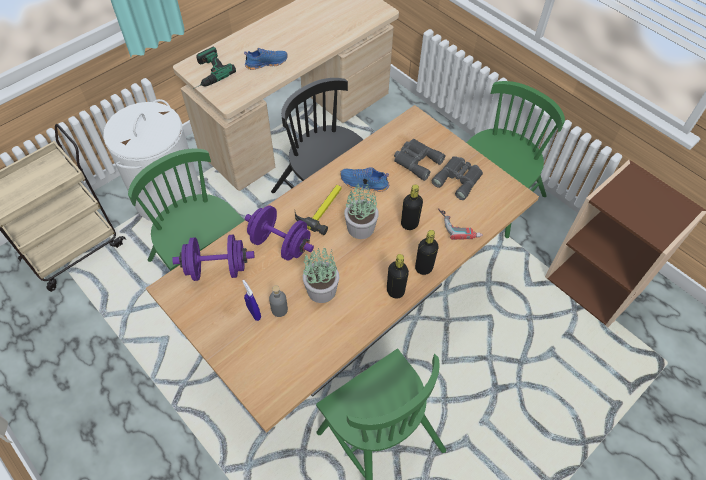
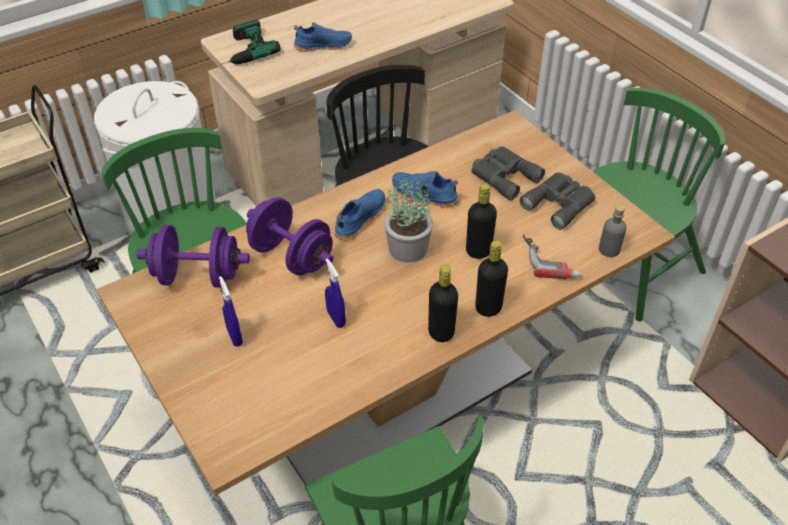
camera: 10 degrees right, 10 degrees down
(279, 310) = (271, 337): grey bottle -> grey bottle (609, 249)
(321, 289) = (336, 318): potted plant -> blue spray bottle
(322, 208) = (358, 219): hammer -> blue shoe

